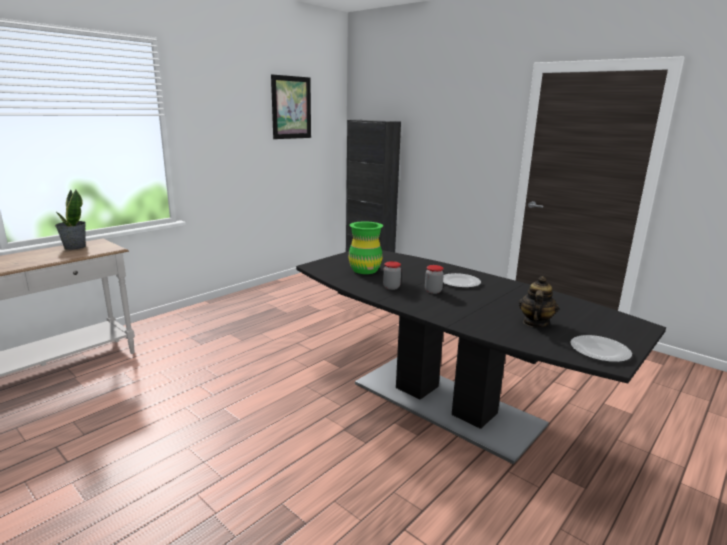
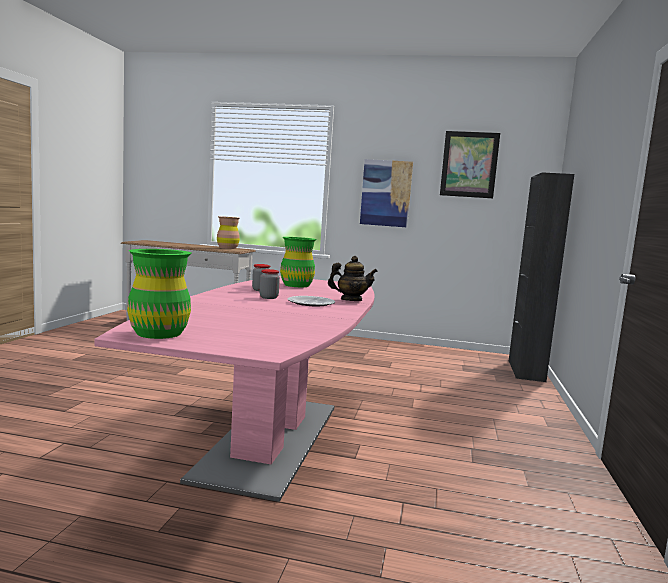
camera: 60 degrees right, 10 degrees down
(74, 247) = (227, 248): potted plant -> brown vase
(228, 142) = (386, 193): none -> picture
(444, 402) = (271, 439): black dining table -> pink dining table
(535, 323) = (219, 318): teapot -> teapot (351, 300)
(600, 351) = (159, 333): plate -> green vase

